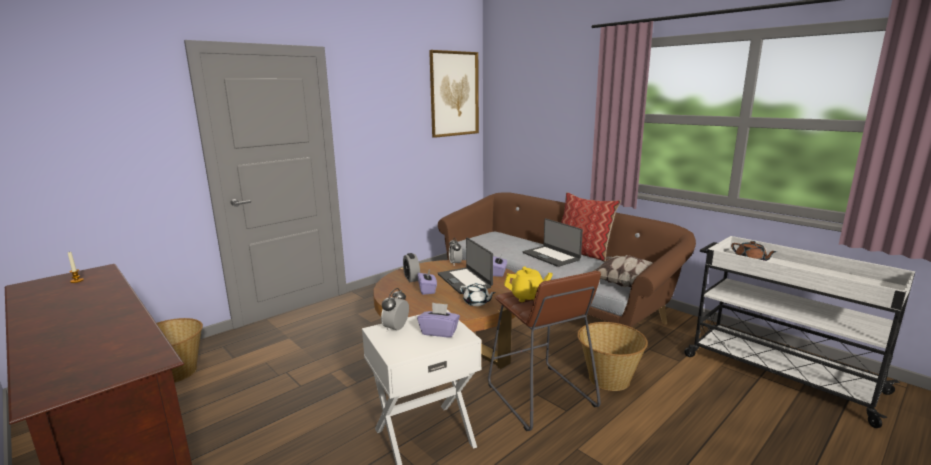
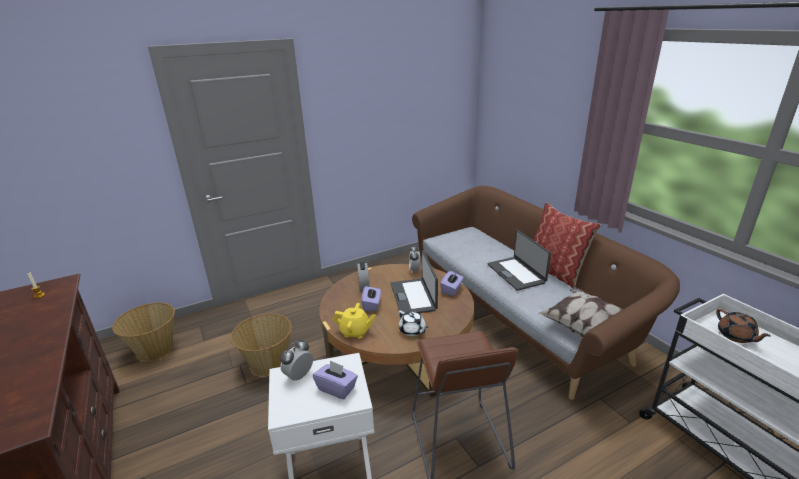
camera: 15 degrees right, 10 degrees up
(454, 94) = (442, 76): picture -> none
(528, 297) = (447, 350): yellow teapot -> yellow teapot (355, 332)
(608, 379) = (538, 432): basket -> basket (268, 363)

